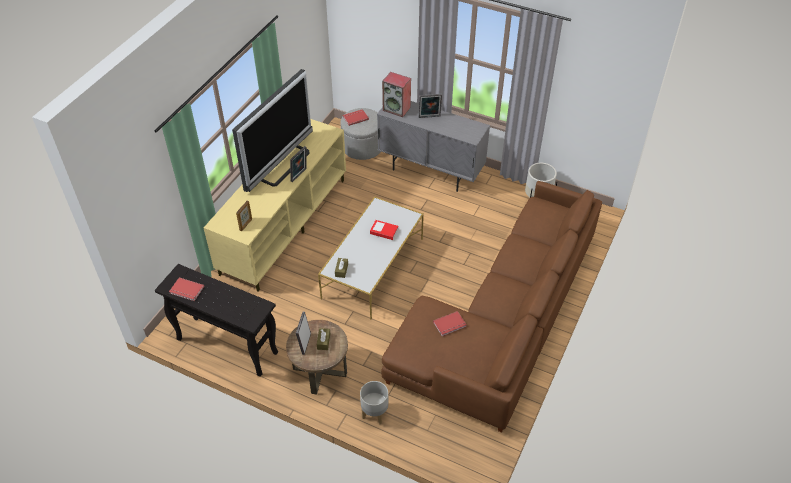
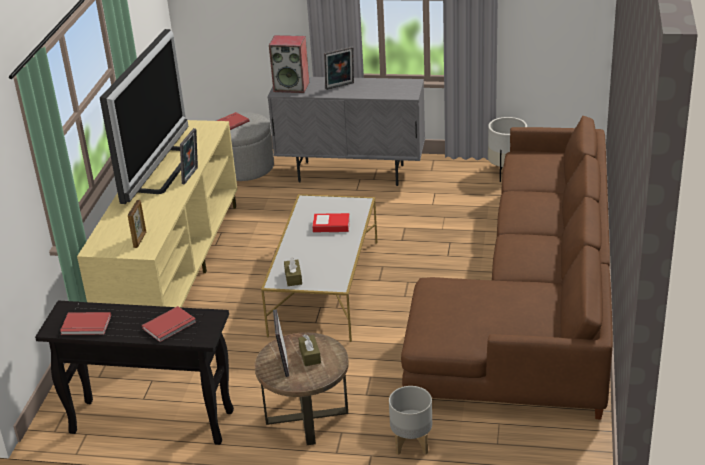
camera: 15 degrees left, 15 degrees down
(450, 325) = (478, 296): red book -> red book (170, 326)

